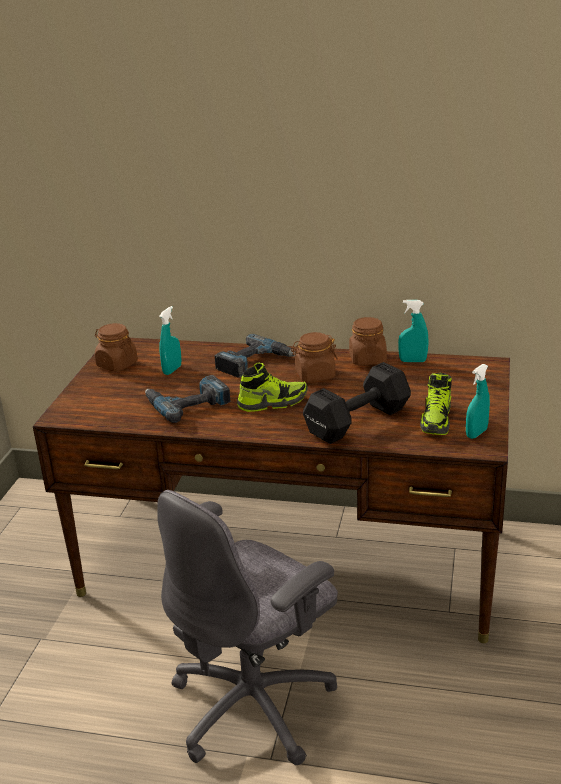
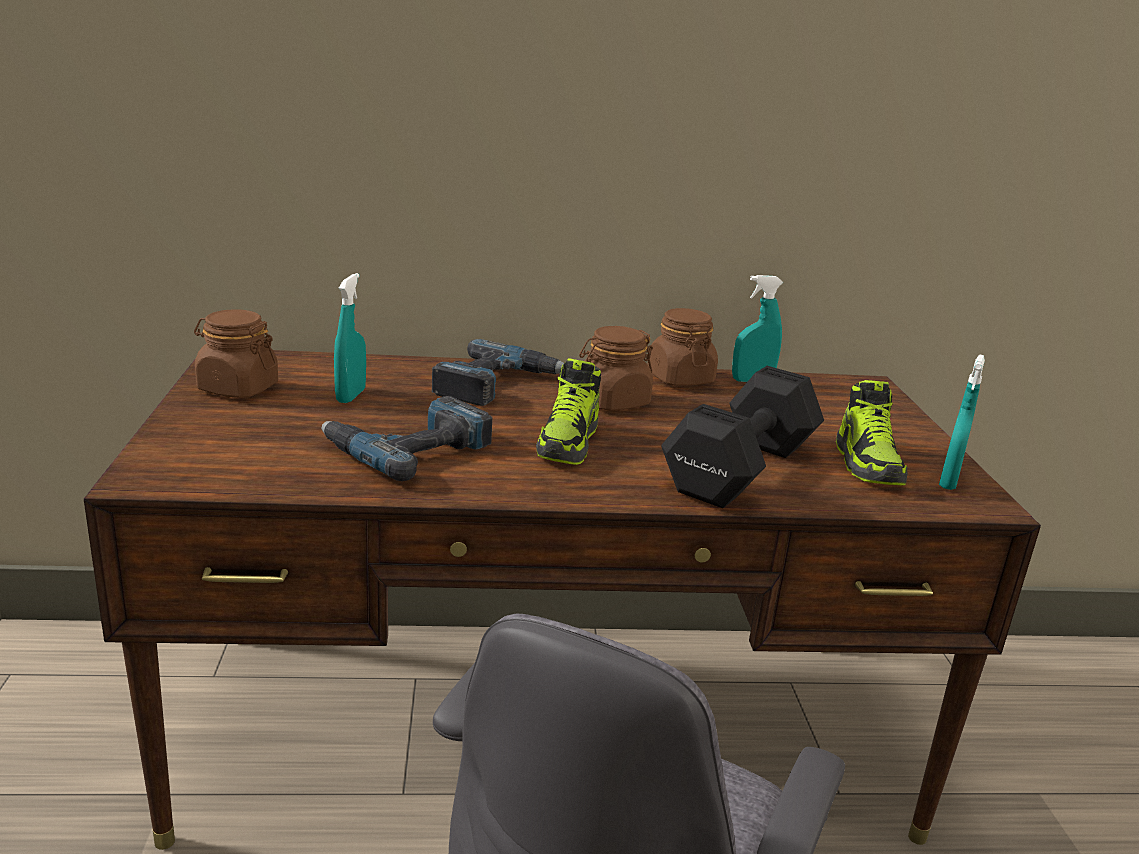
camera: 20 degrees left, 5 degrees down
(272, 402) = (569, 443): shoe -> shoe turned 135 degrees clockwise

